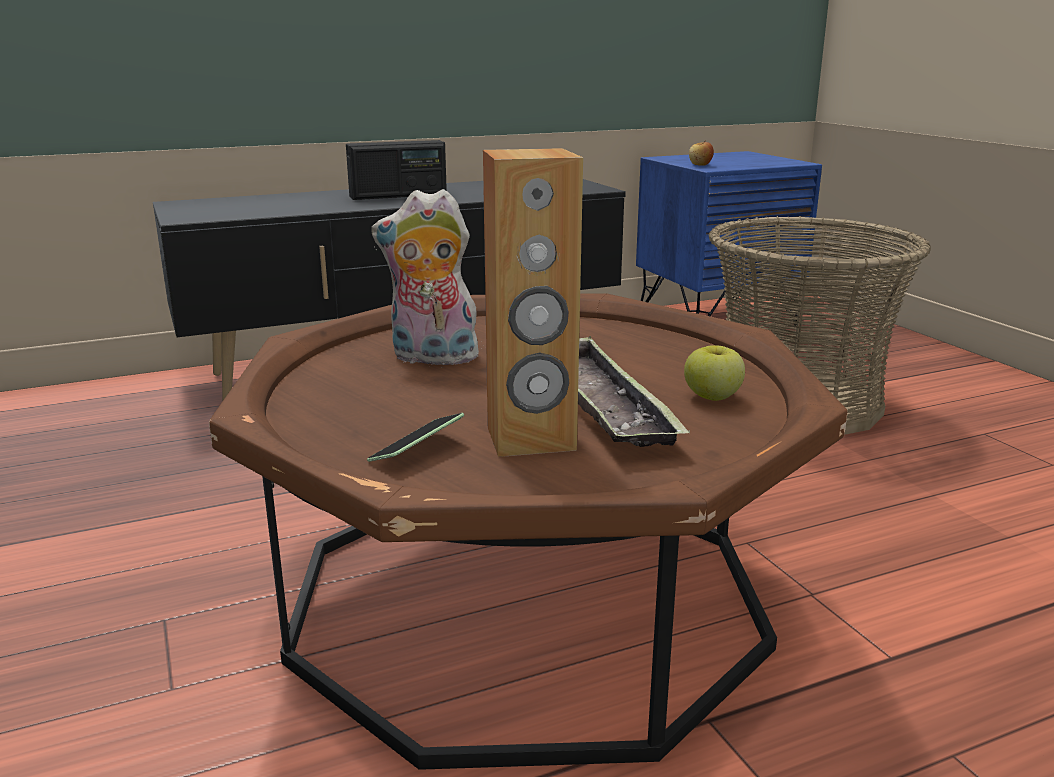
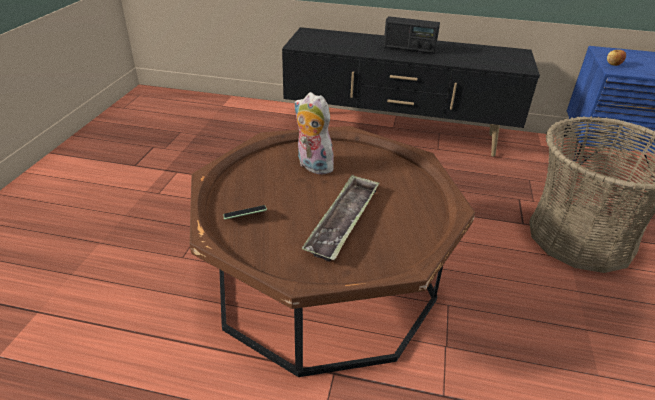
camera: 35 degrees right, 15 degrees up
(531, 439) = (290, 230): brown speaker -> none
(712, 397) = (394, 240): apple -> none

